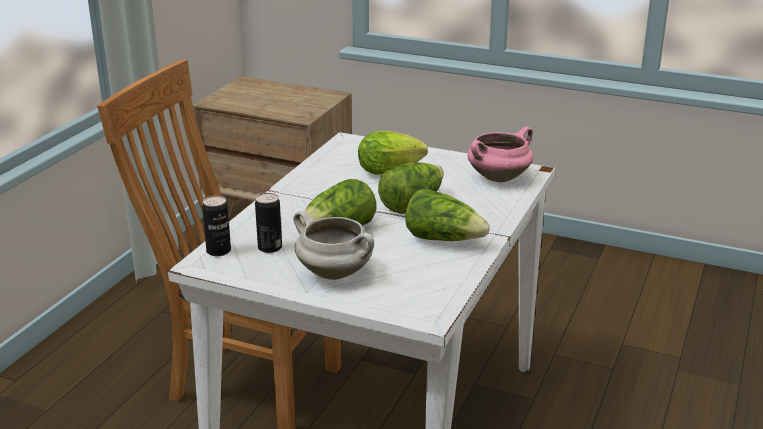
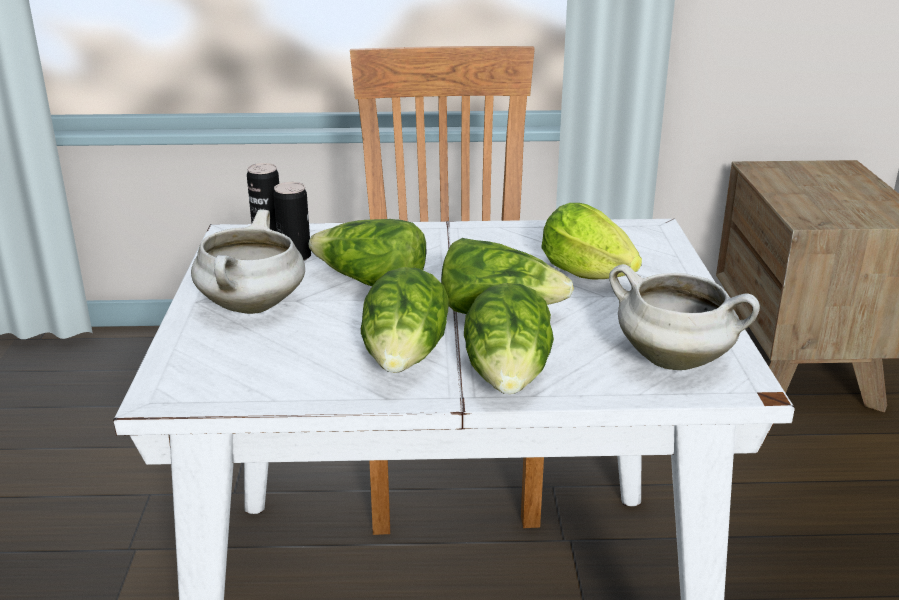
camera: 65 degrees right, 0 degrees up
(485, 218) = (509, 377): none -> lettuce
(499, 177) = (675, 360): pink cooking pot -> white cooking pot

